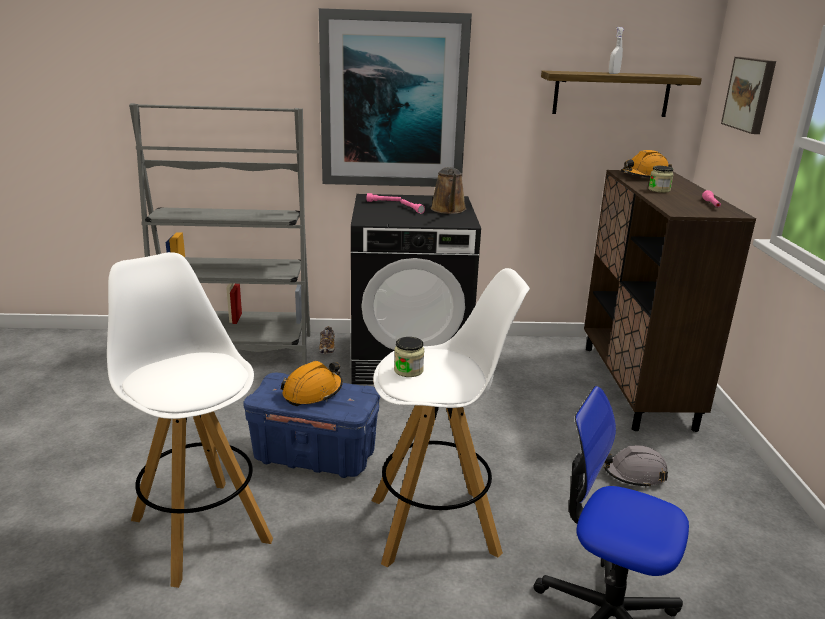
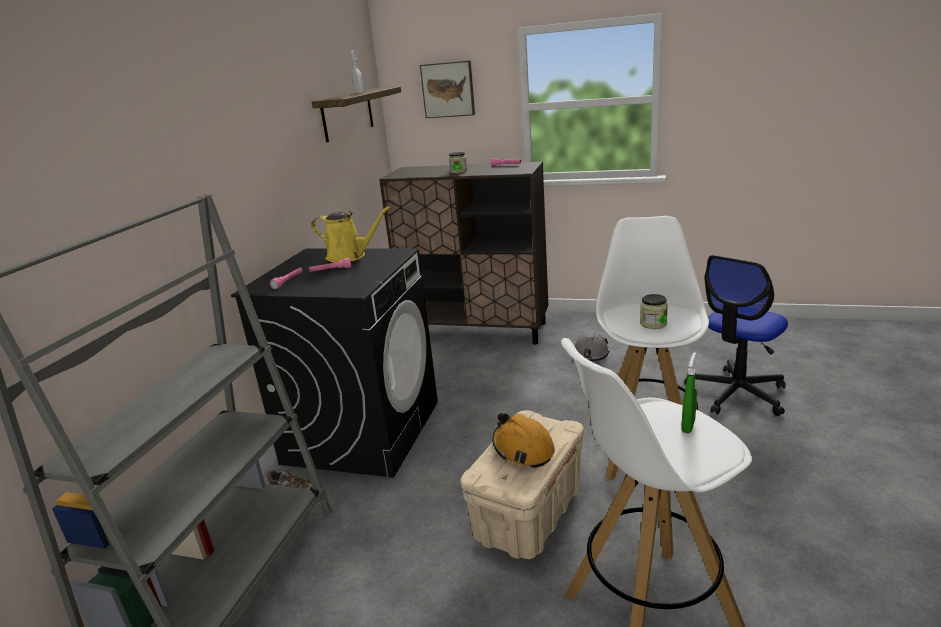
camera: 70 degrees left, 0 degrees up
(197, 382) = (688, 426): none -> green spray bottle
(316, 455) = (528, 513): blue storage box -> beige storage box
(393, 101) = (227, 165): picture -> none
(449, 210) = (349, 256): brown watering can -> yellow watering can
(644, 176) = (414, 172): orange hard hat -> none

